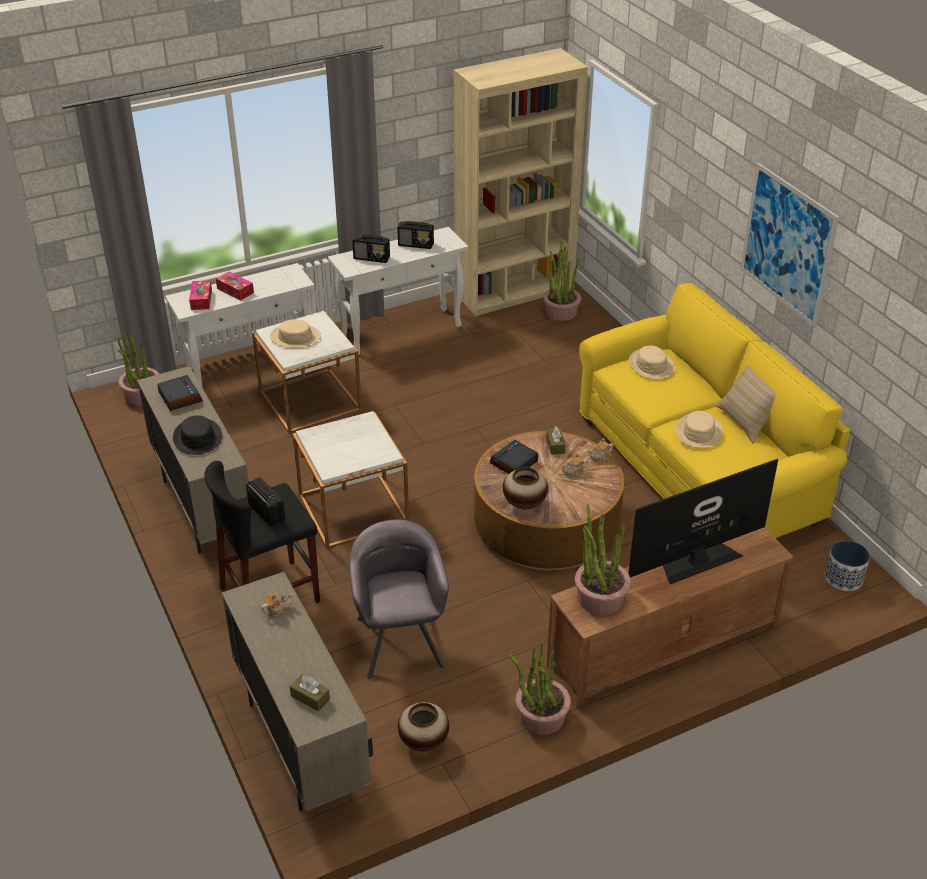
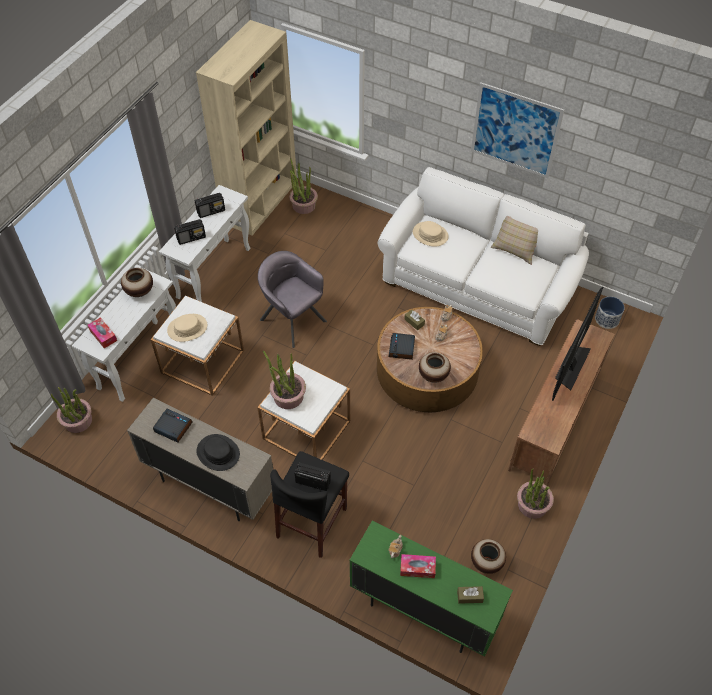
camera: 35 degrees left, 15 degrees up
(235, 290) = (120, 314): tissue box -> tissue box (417, 568)
(274, 280) = (140, 291): none -> vase
(301, 745) = (423, 611): beige cabinet -> green cabinet
(400, 641) = (417, 505): grey armchair -> grey armchair (293, 320)
(600, 597) = (544, 421): potted plant -> potted plant (288, 396)
(697, 468) = (477, 285): yellow sofa -> white sofa
(698, 432) = (497, 272): beige hat -> none

